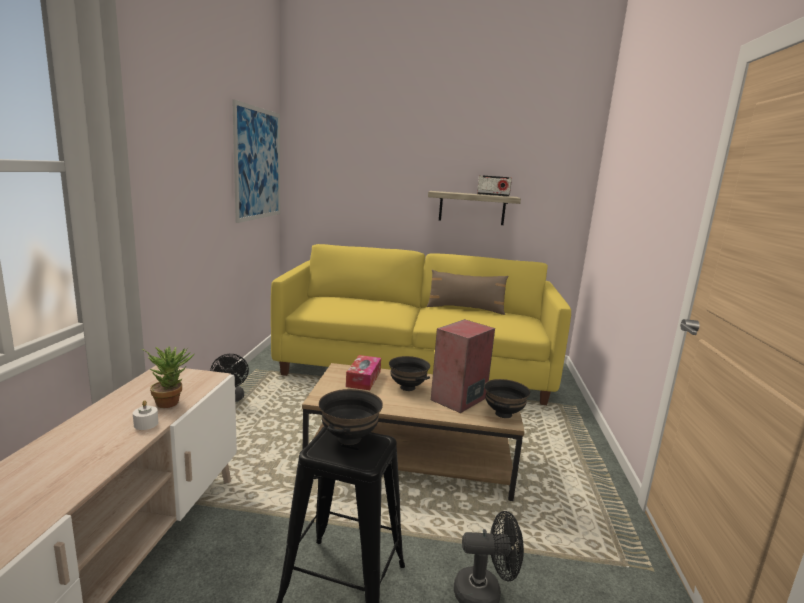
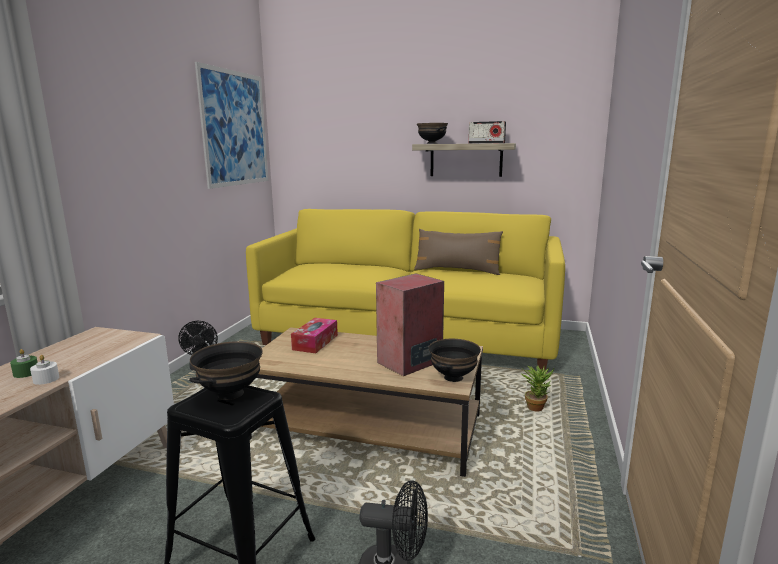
camera: 10 degrees right, 0 degrees up
(119, 417) = (26, 373): none -> green candle
(171, 401) = (84, 359): potted plant -> potted plant (536, 406)
(408, 387) = (359, 350): black bowl -> black bowl (432, 143)

